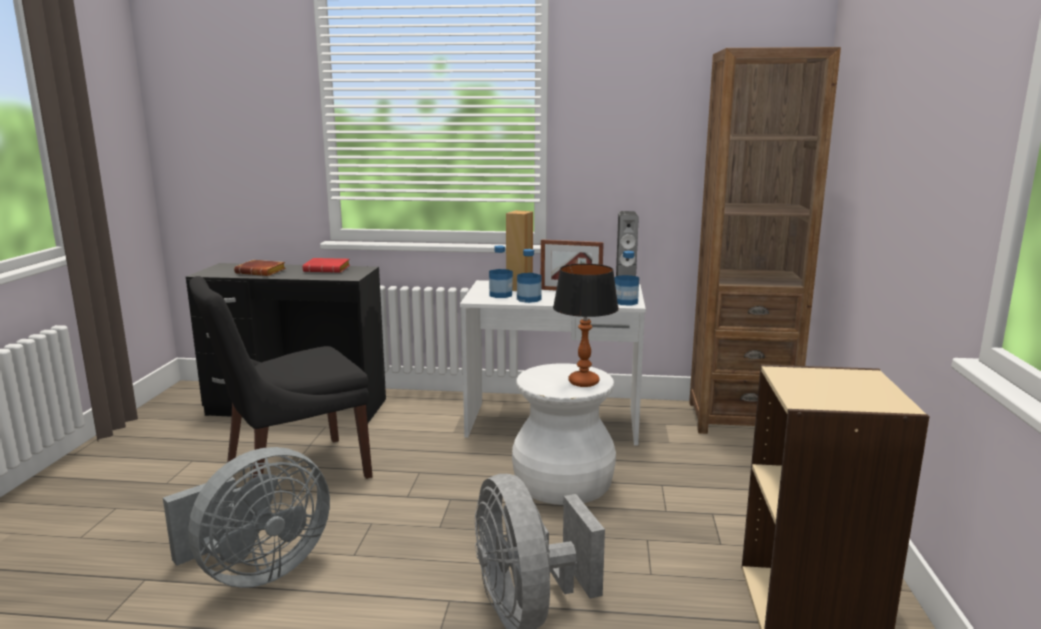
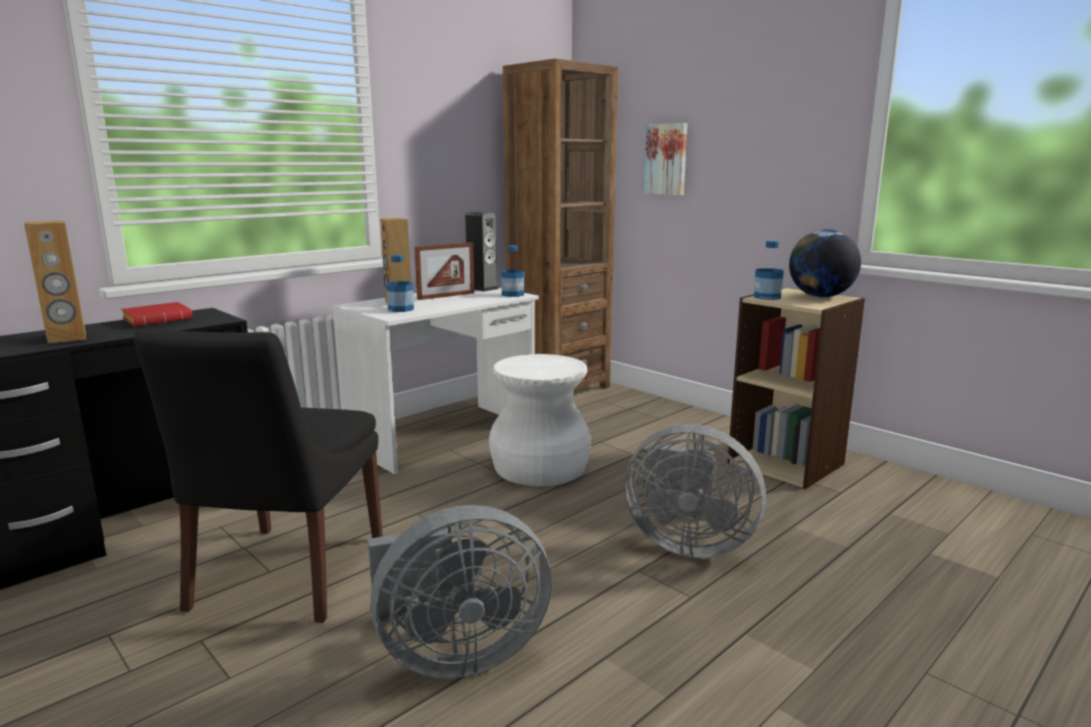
camera: 50 degrees left, 0 degrees up
(256, 571) = (454, 655): grey fan -> grey fan turned 75 degrees clockwise
(262, 272) = (67, 338): brown book -> brown speaker
(529, 299) = (436, 307): bottle -> bottle (767, 297)
(583, 382) = (558, 363): table lamp -> none
(868, 394) = (820, 297): none -> globe
(869, 167) = (667, 159): none -> picture

